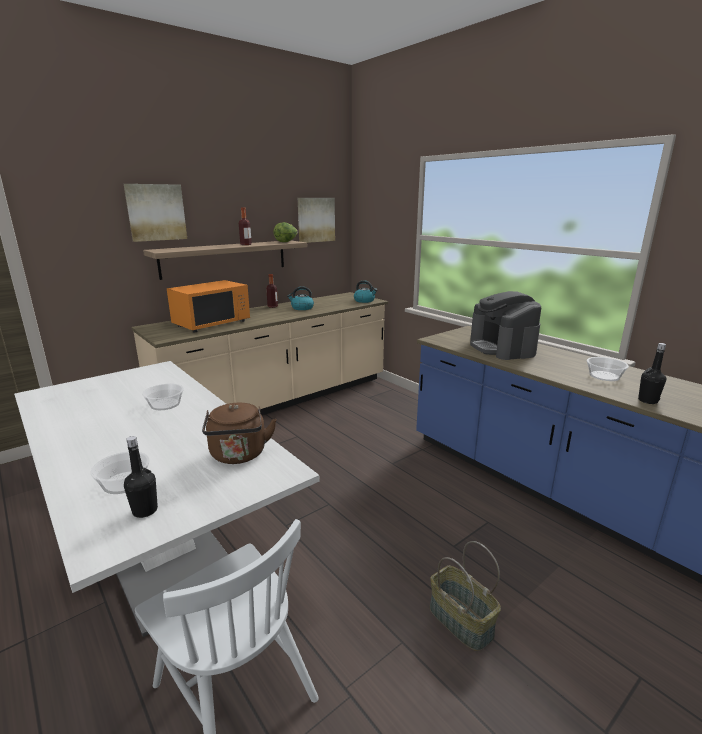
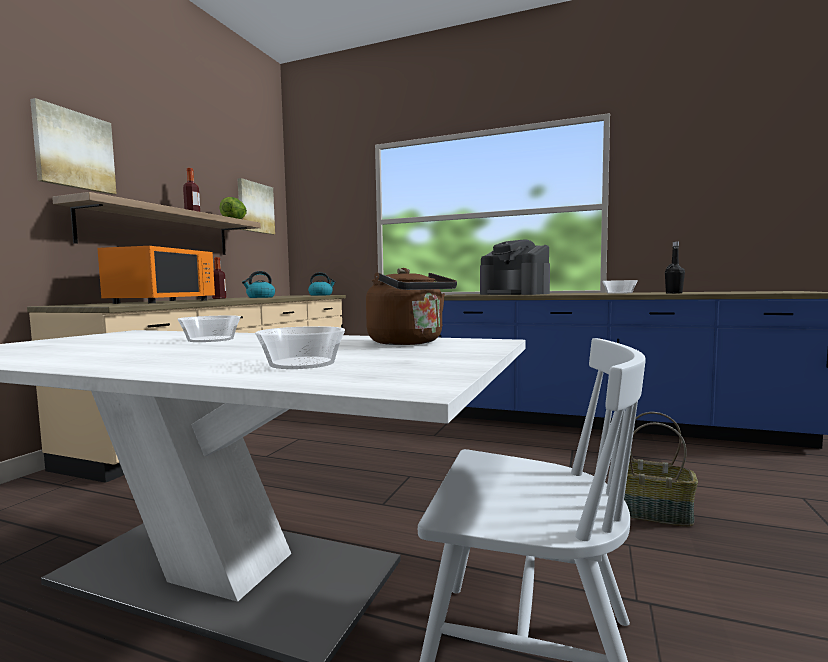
camera: 30 degrees left, 15 degrees down
(145, 510) = (393, 367): black bottle -> none

